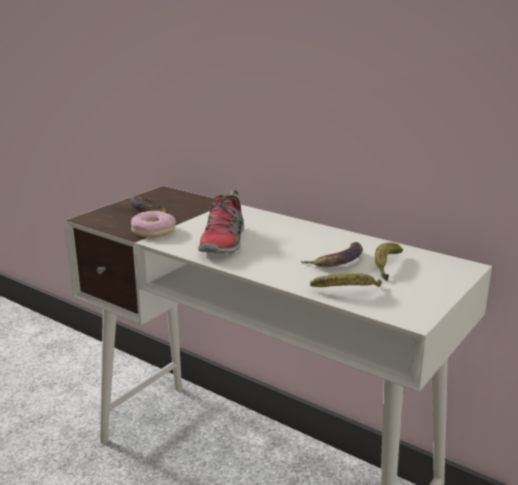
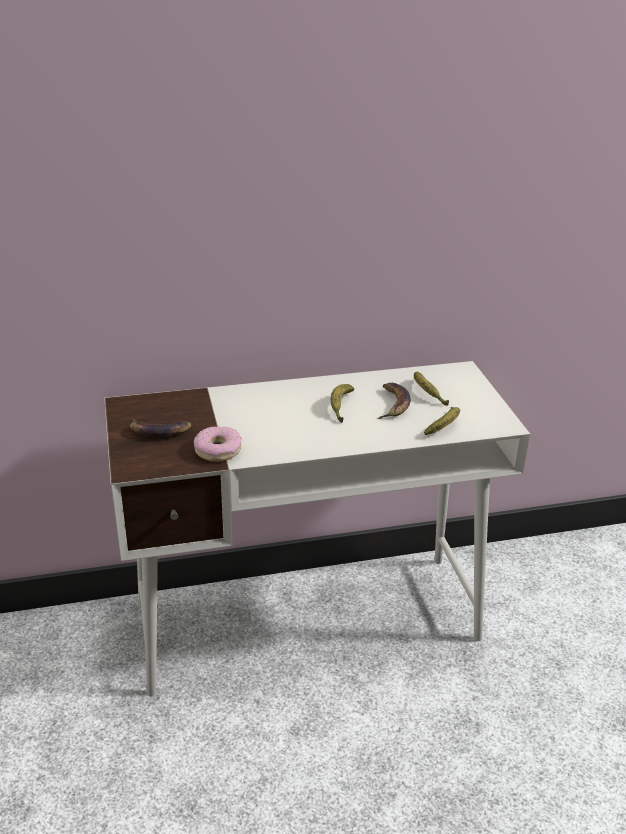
camera: 50 degrees left, 10 degrees up
(224, 242) = (294, 431): shoe -> none
(291, 245) = (340, 407): none -> banana

